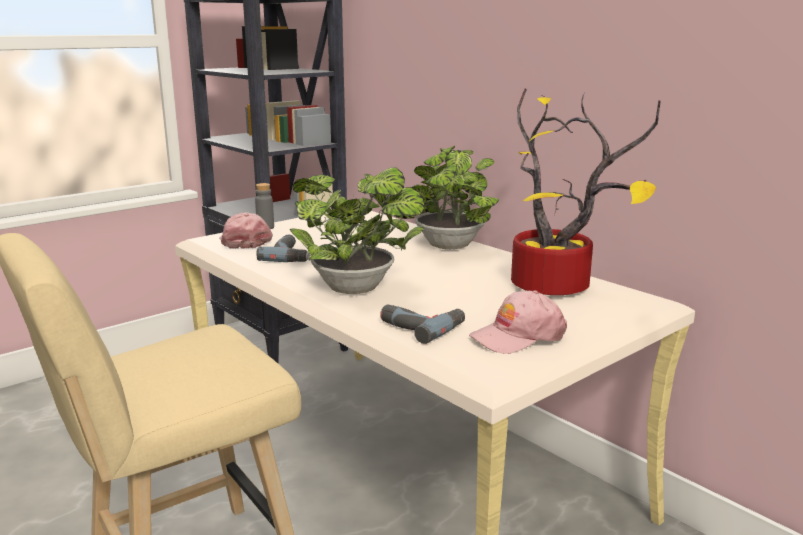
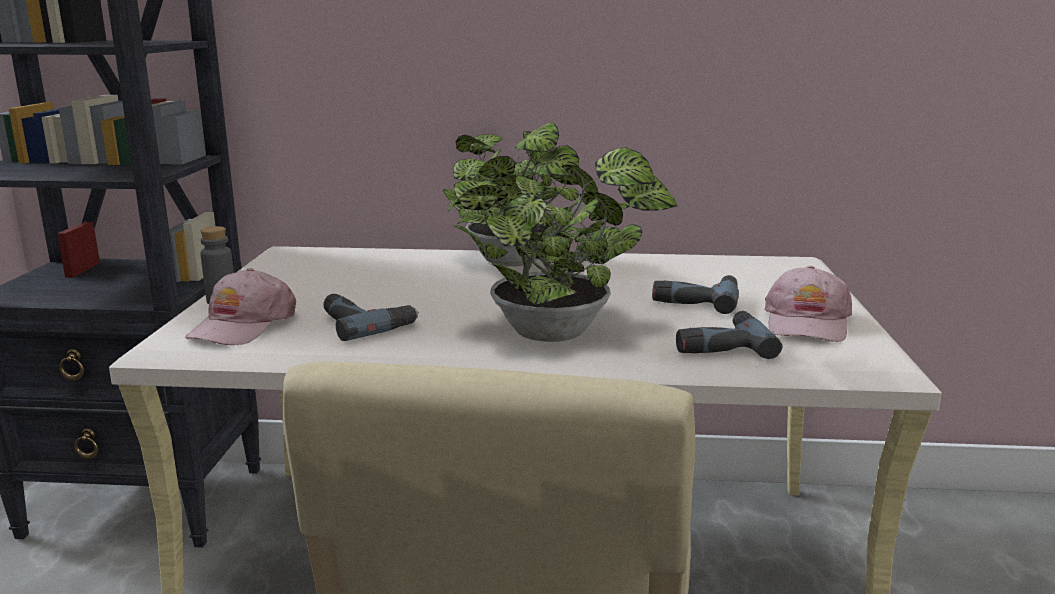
camera: 45 degrees left, 0 degrees up
(244, 241) = (242, 325): pink cap -> pink cap turned 90 degrees counterclockwise
(489, 299) = (696, 300): none -> power drill
(557, 286) = (709, 271): potted plant -> none

